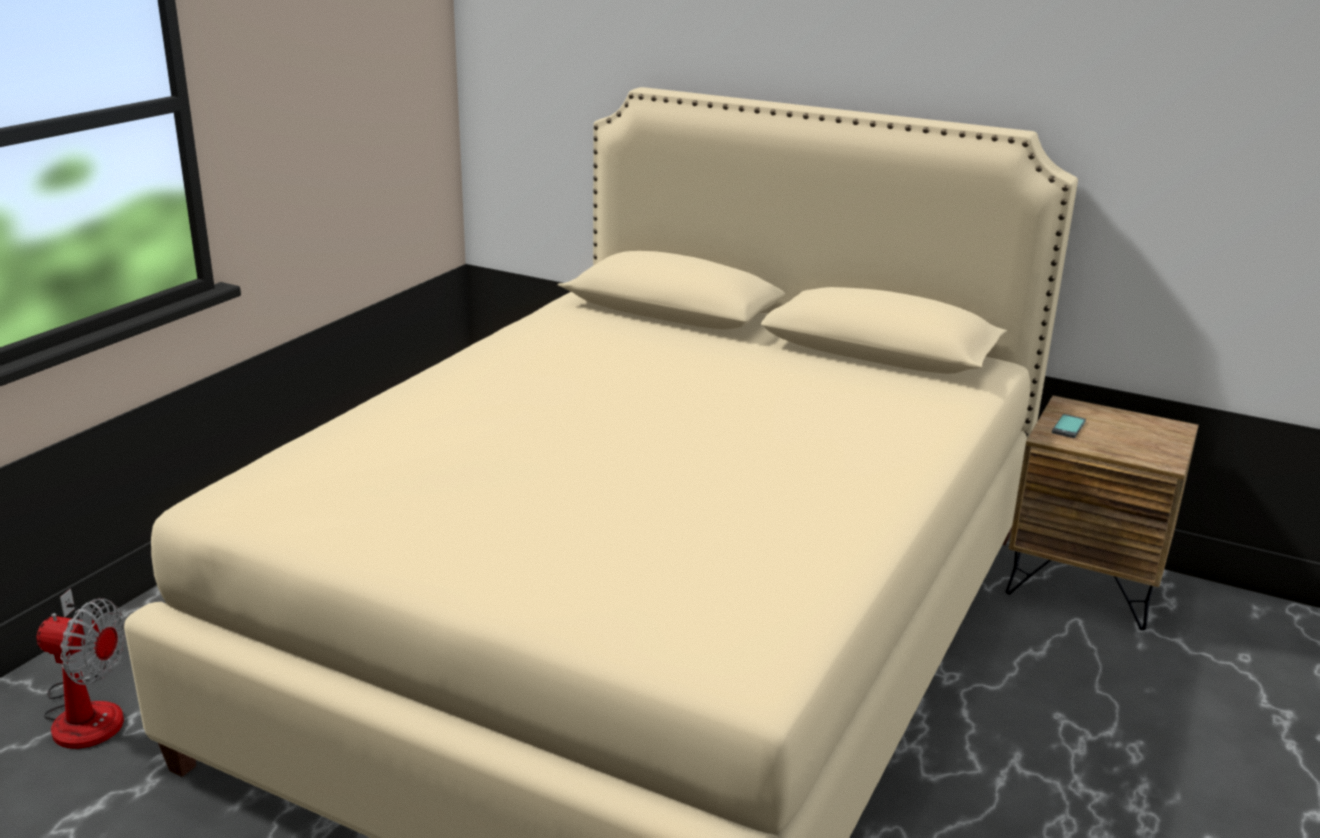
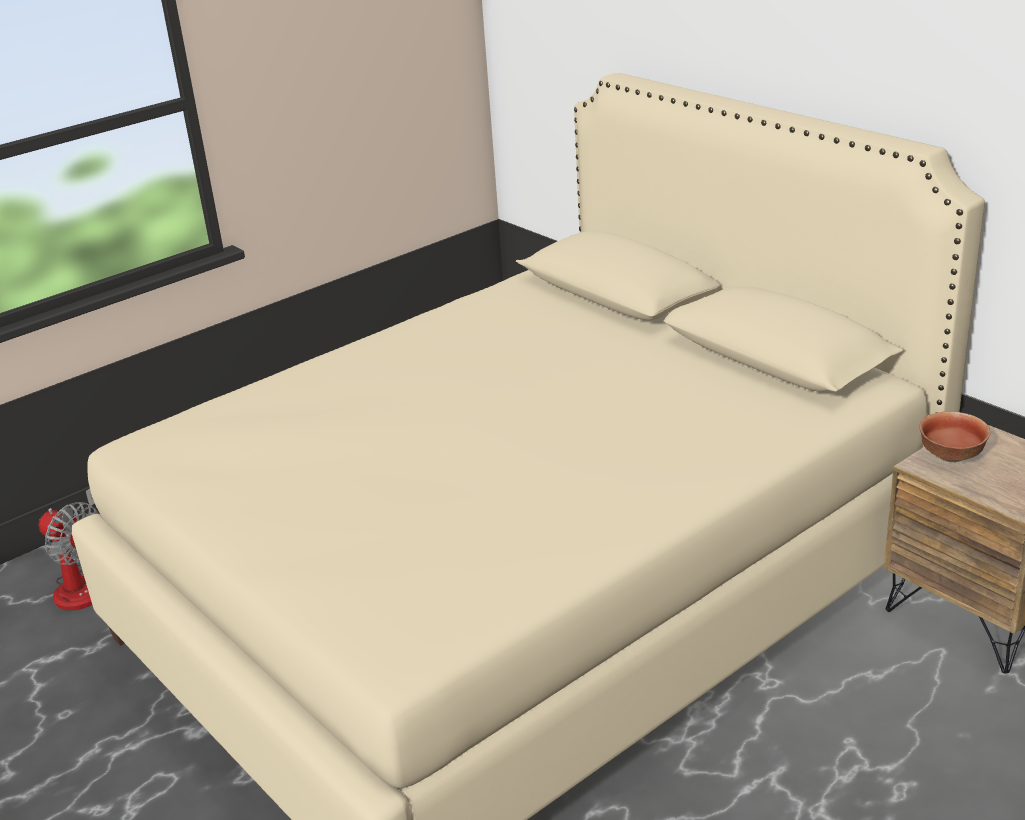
camera: 25 degrees right, 5 degrees up
(1068, 427) = (952, 456): phone -> bowl

